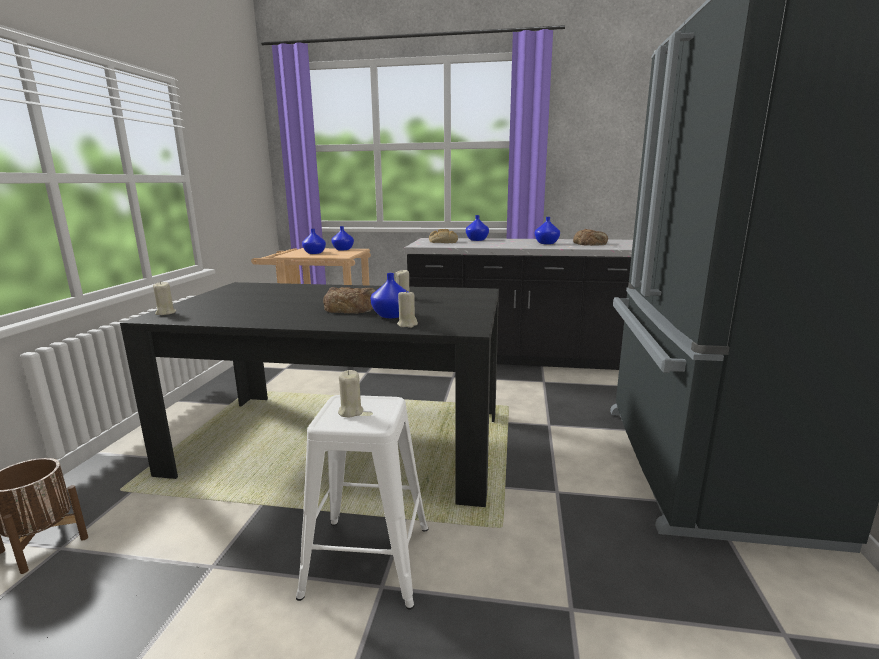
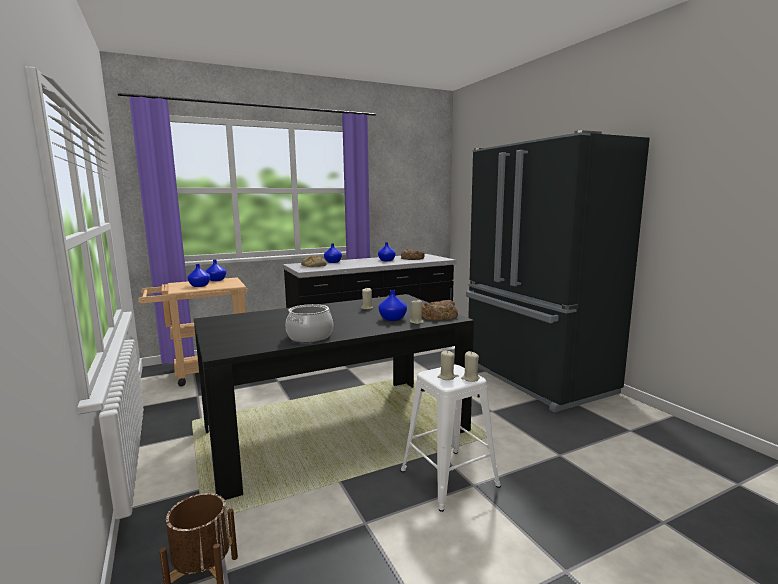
camera: 35 degrees left, 5 degrees down
(165, 313) = (220, 348): beige candle -> beige candle (470, 378)
(258, 318) = (310, 336): none -> cooking pot
(351, 307) = (353, 319): bread -> bread (438, 316)

